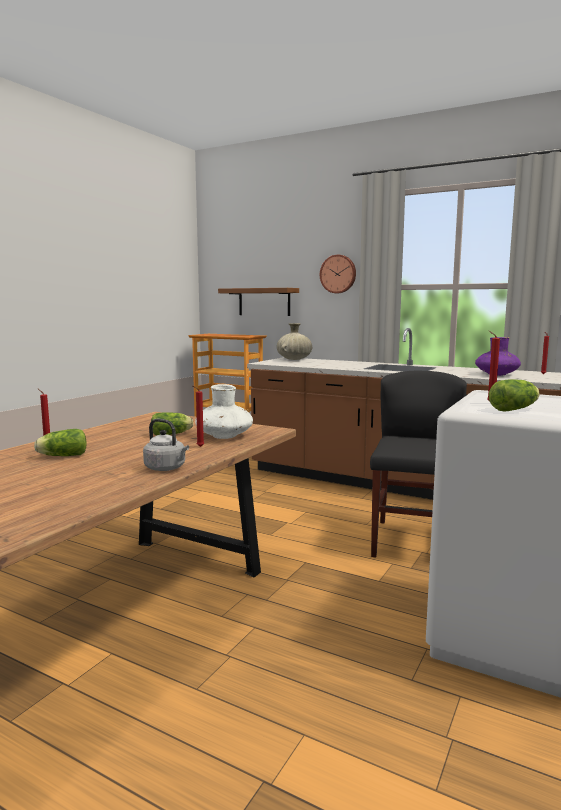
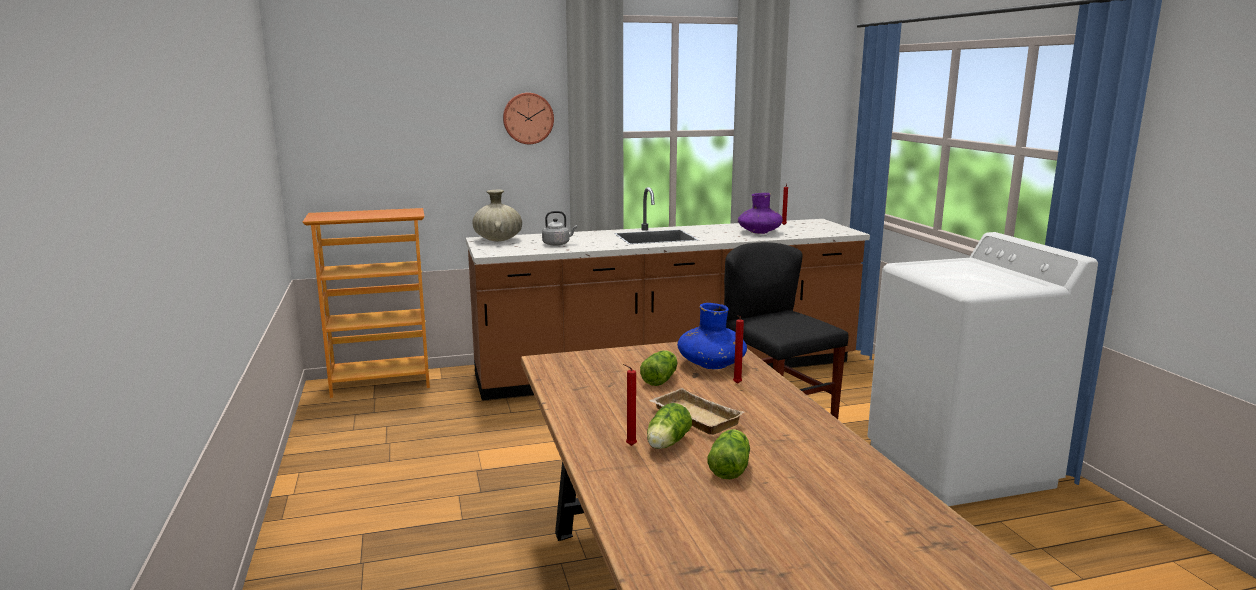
camera: 45 degrees left, 5 degrees up
(116, 451) = (692, 417): none -> beige tray
(167, 468) = (799, 415): grey kettle -> grey kettle (557, 244)
(224, 436) = (711, 364): white vase -> blue vase
(264, 302) = (410, 158): brown shelf -> none
(489, 403) = (952, 277): red candle -> none
(515, 409) = (986, 281): lettuce -> lettuce (730, 467)

